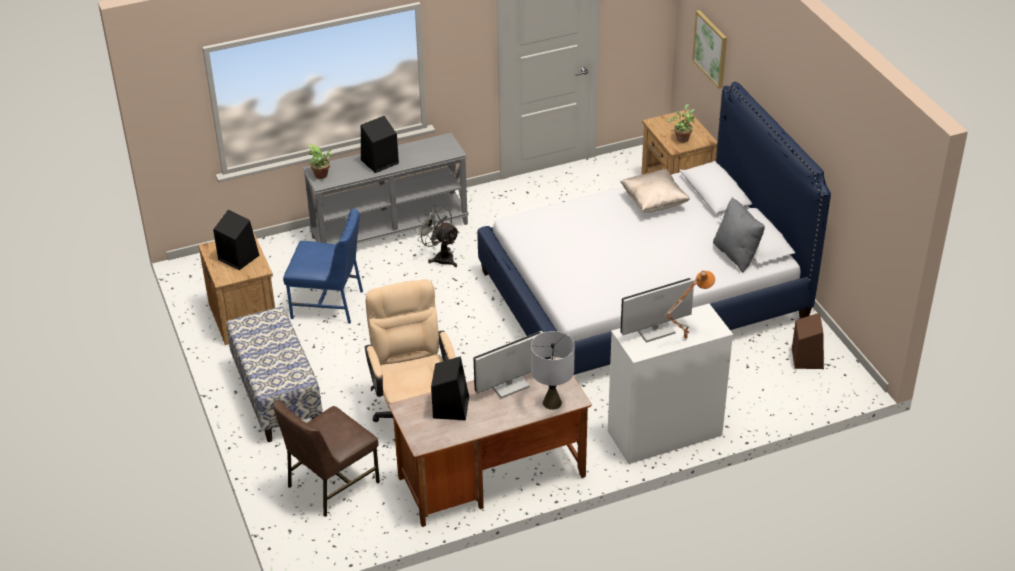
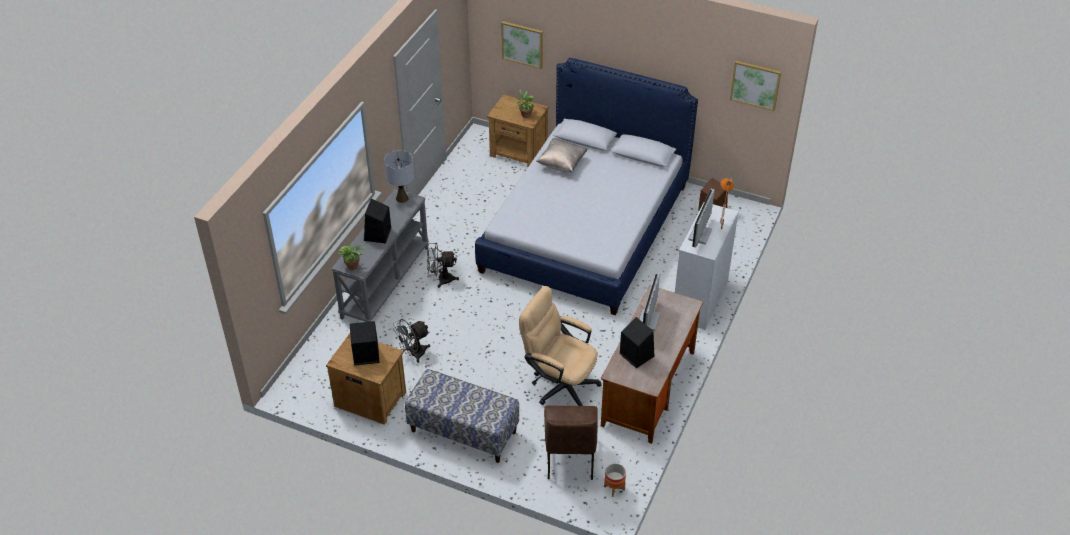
camera: 45 degrees left, 5 degrees up
(328, 304) = (413, 354): blue chair -> grey fan
(332, 538) = (614, 488): none -> planter
(552, 403) = (683, 314): grey table lamp -> grey table lamp (402, 198)
(736, 255) = (645, 168): grey pillow -> none
(888, 201) = (755, 85): none -> picture

